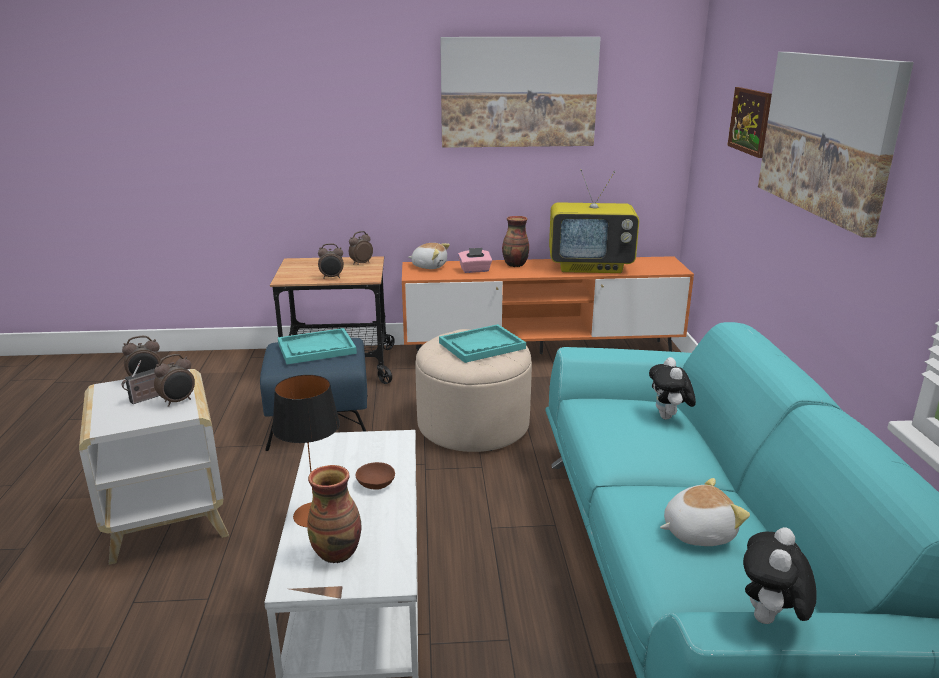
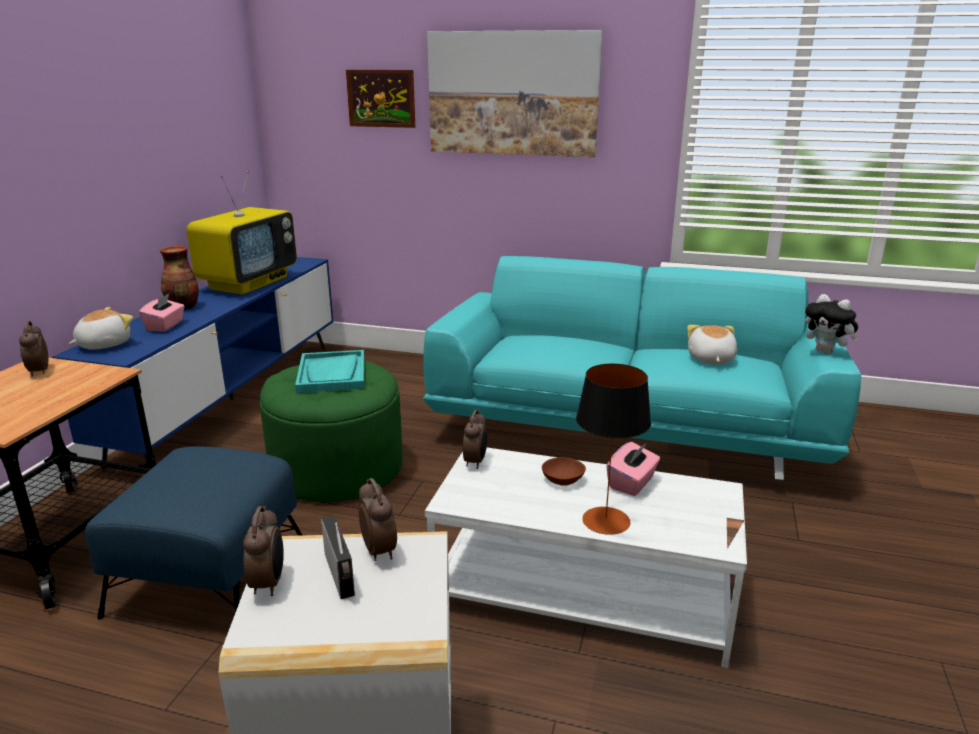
camera: 70 degrees left, 0 degrees up
(316, 348) = (191, 475): turquoise tray -> none
(332, 277) = (63, 396): alarm clock -> alarm clock (475, 462)
(337, 552) = (675, 514): vase -> none
(385, 521) = (632, 483): none -> pink tissue box
(473, 424) = (337, 468): beige ottoman -> green ottoman
(518, 92) = (123, 90): picture -> none
(541, 353) = (232, 399): orange tv stand -> blue tv stand
(669, 417) = (549, 335): plush toy -> none

